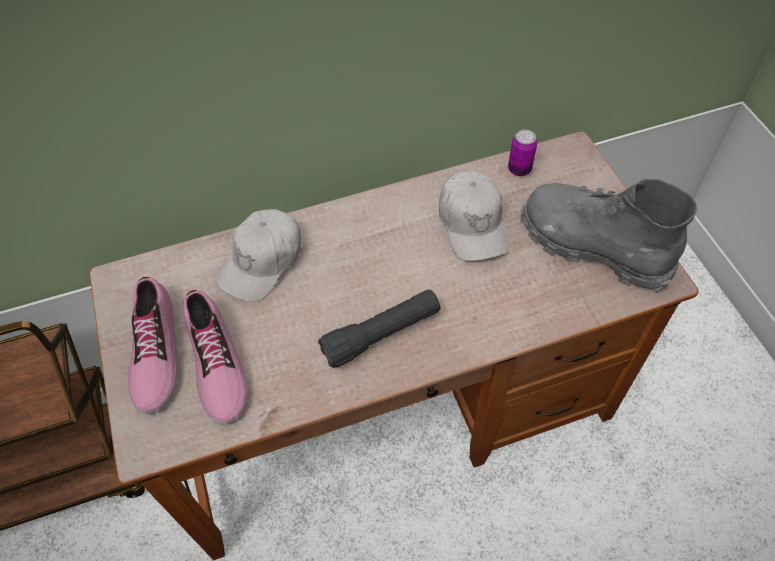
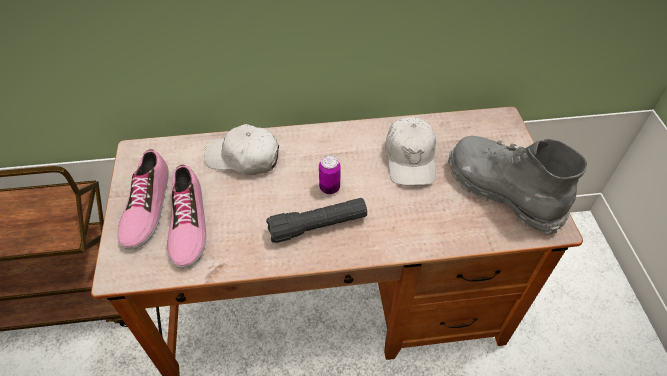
camera: 10 degrees right, 5 degrees down
(262, 262) = (243, 158): white cap -> white cap turned 60 degrees clockwise
(519, 169) = (457, 126): can -> can (329, 188)

